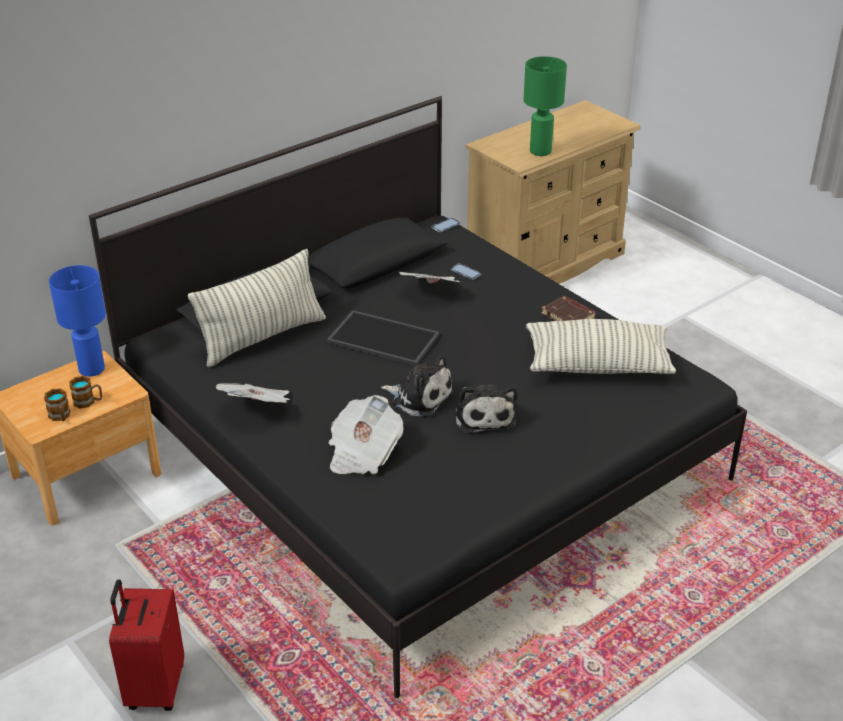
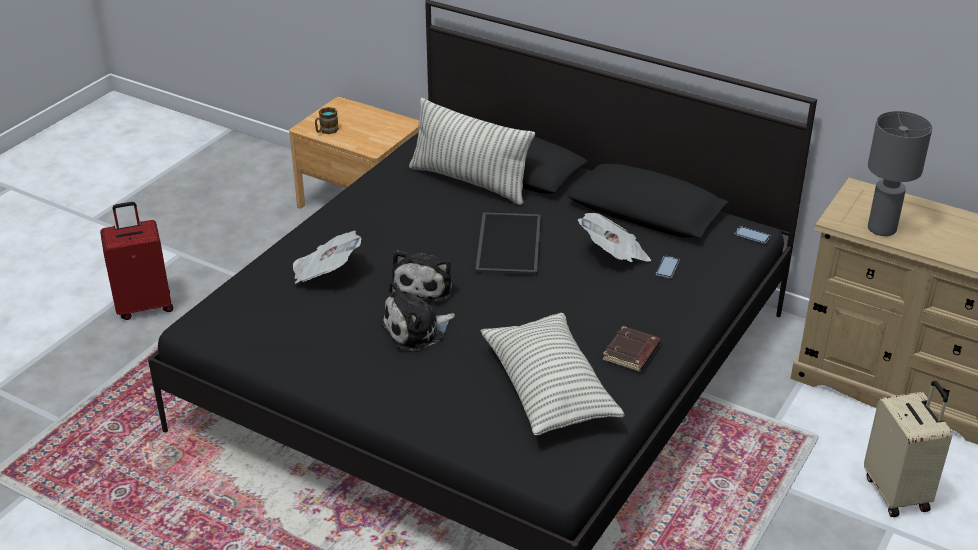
camera: 70 degrees right, 0 degrees up
(88, 402) = (351, 136): mug -> none
(92, 369) = (393, 125): blue table lamp -> none
(258, 408) = (365, 206): newspaper -> none
(540, 151) = (882, 228): green table lamp -> grey table lamp
(651, 301) = (898, 493): none -> beige suitcase

